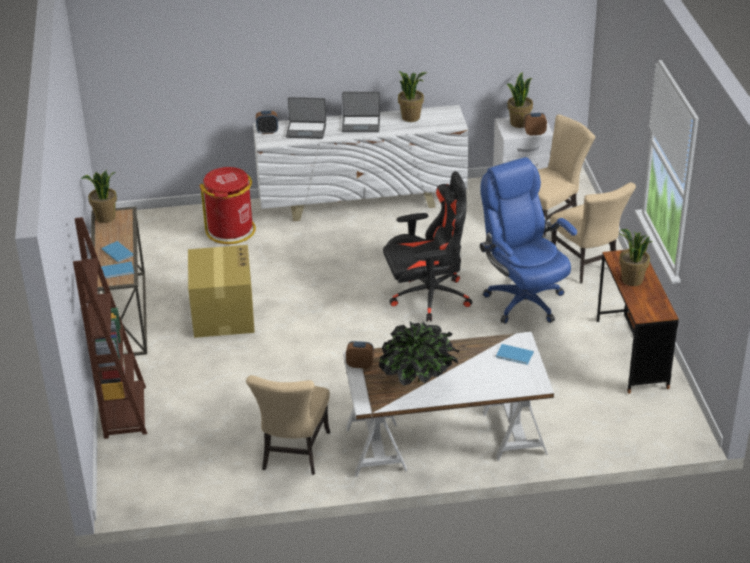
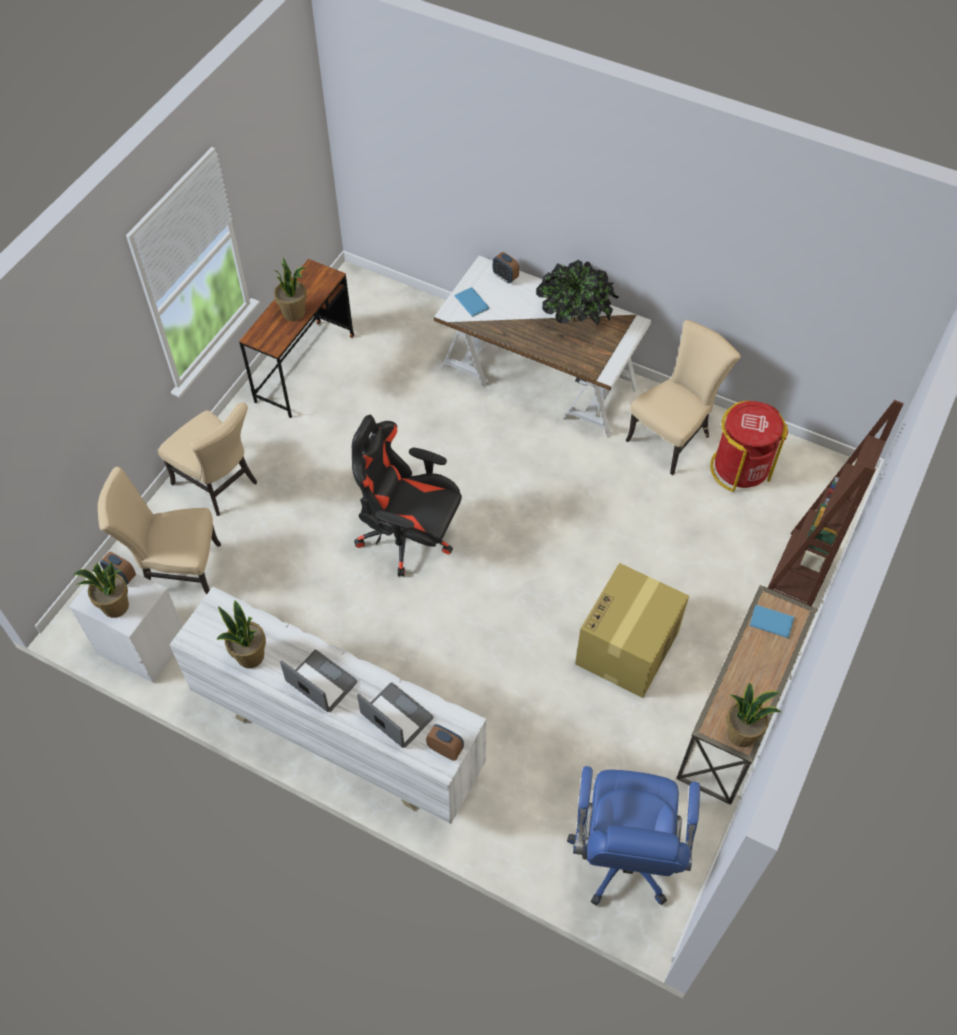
camera: 145 degrees left, 20 degrees up
(118, 252) = (756, 655): blue book -> none
(231, 230) = (525, 795): red trash can -> red trash can (740, 468)
(360, 365) = (608, 364): alarm clock -> alarm clock (505, 277)
(523, 301) = (326, 479): blue office chair -> blue office chair (623, 859)
(587, 265) = (219, 484): beige chair -> beige chair turned 120 degrees clockwise

